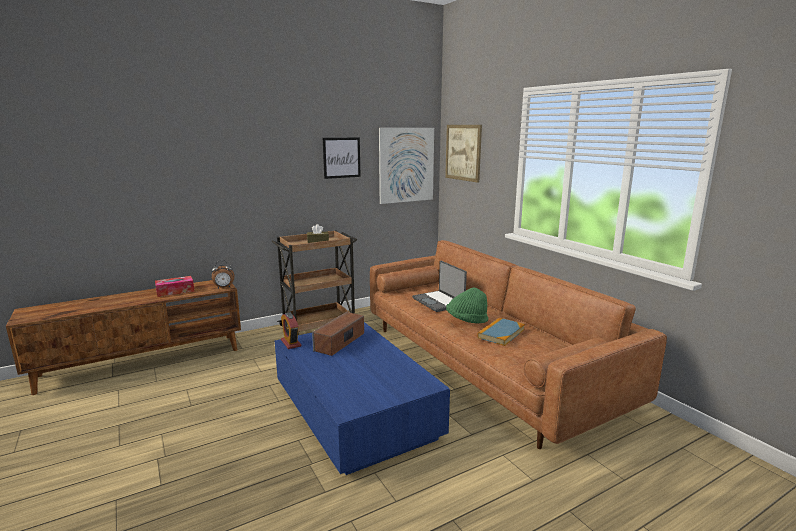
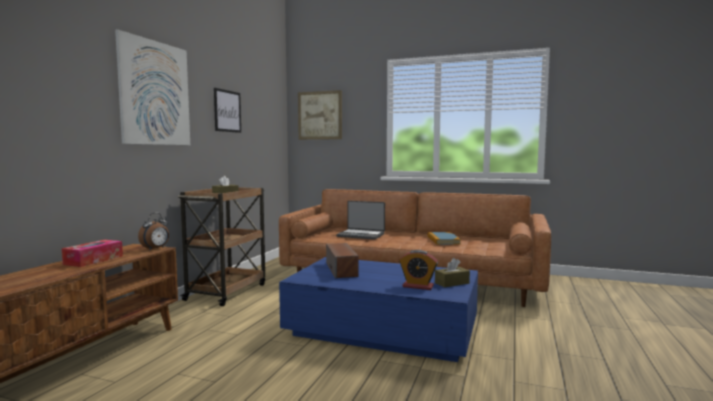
camera: 40 degrees left, 10 degrees down
(291, 343) = (301, 279): alarm clock -> alarm clock (418, 286)
(383, 395) = (452, 283): none -> brown tissue box
(406, 165) = (269, 126): picture -> picture (155, 93)
(466, 320) = (406, 239): green hat -> none

